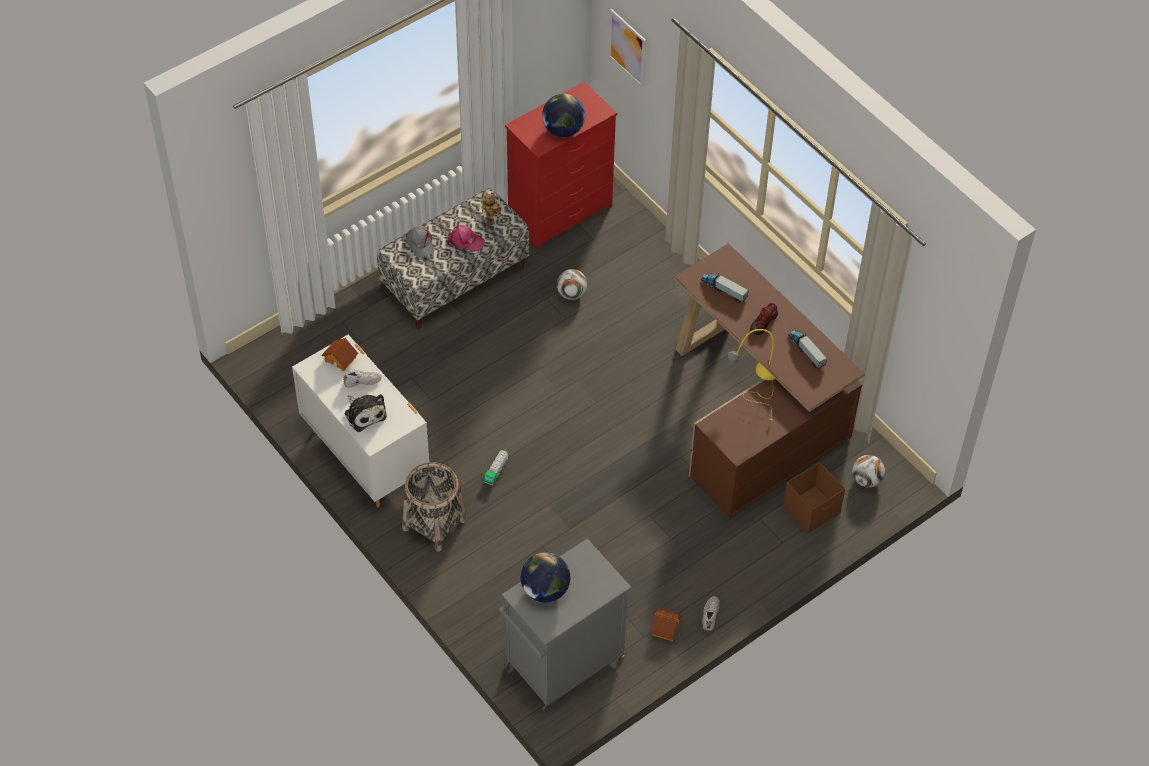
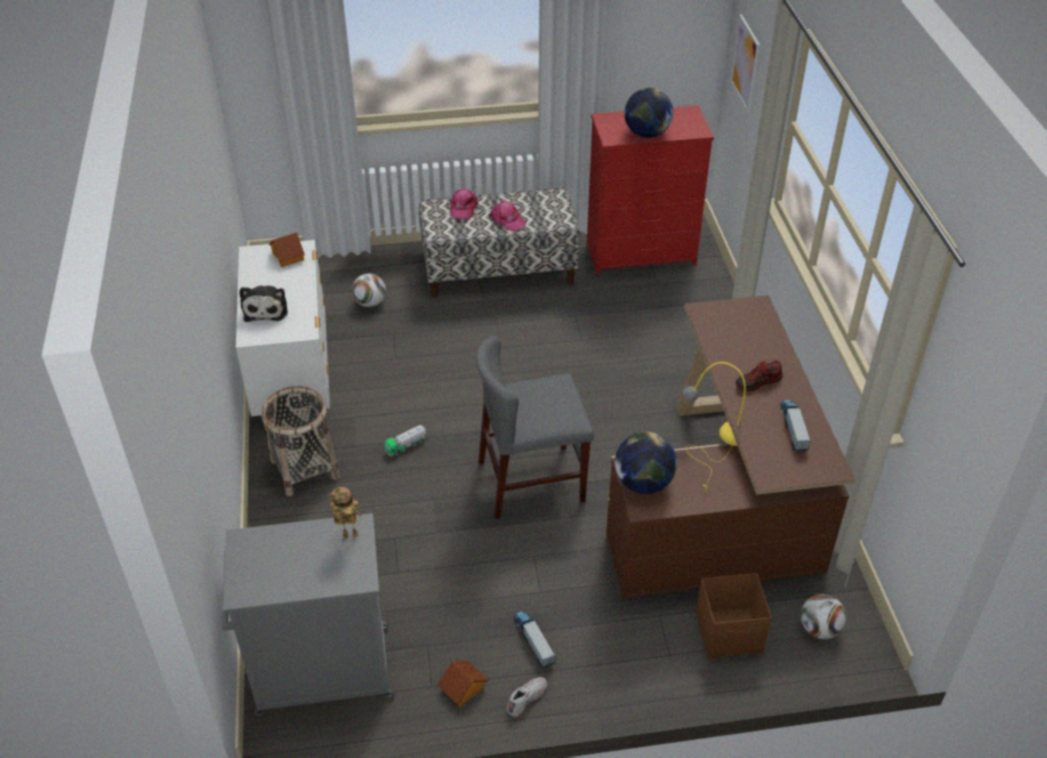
camera: 30 degrees right, 10 degrees down
(362, 381) = (291, 281): white shoe -> none
(420, 243) = (463, 208): grey cap -> pink cap
(490, 225) = (541, 216): toy robot -> toy robot (349, 537)
(545, 590) = (277, 548): globe -> globe (643, 483)
(571, 294) = (603, 321): football -> football (370, 303)
(609, 458) = (531, 481): none -> grey chair
(723, 290) = (732, 334): toy truck -> toy truck (533, 641)

